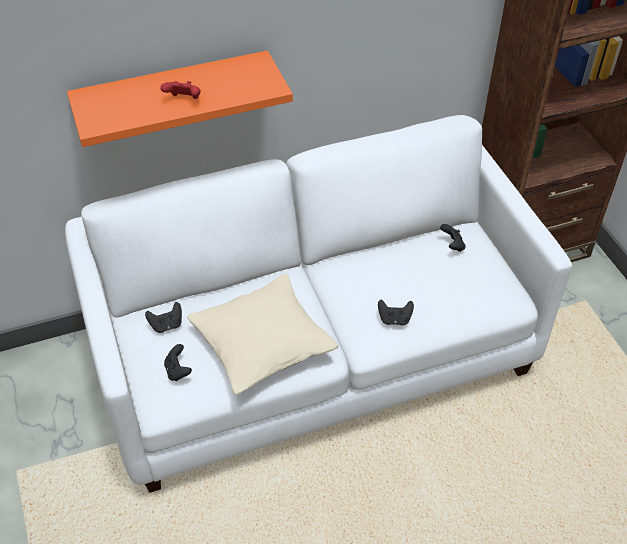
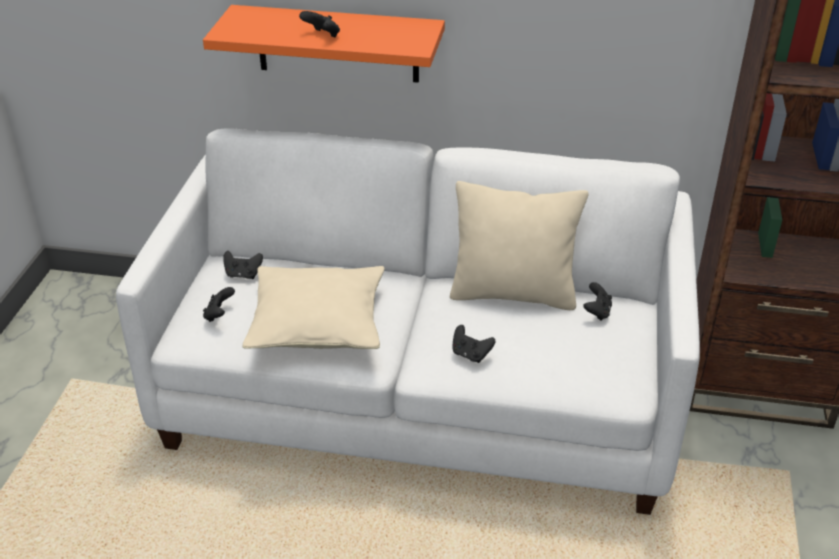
camera: 30 degrees right, 10 degrees down
(184, 100) = (322, 36): red game controller -> black game controller
(384, 254) = (513, 293): none -> beige pillow

